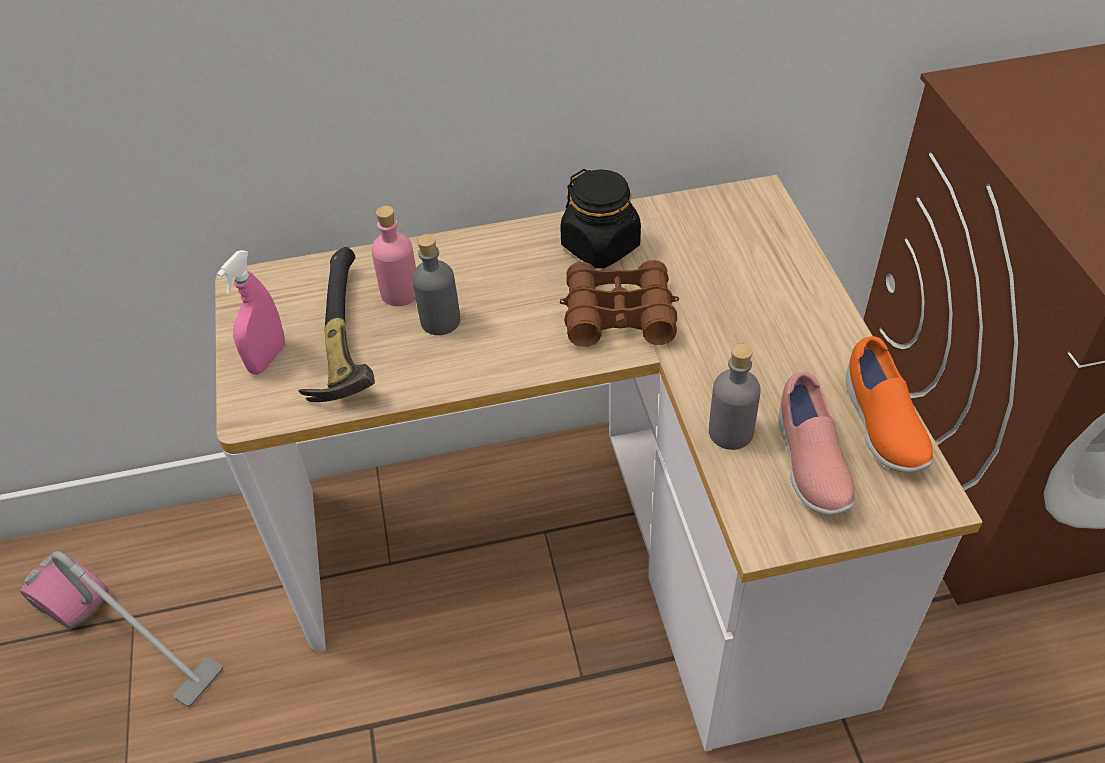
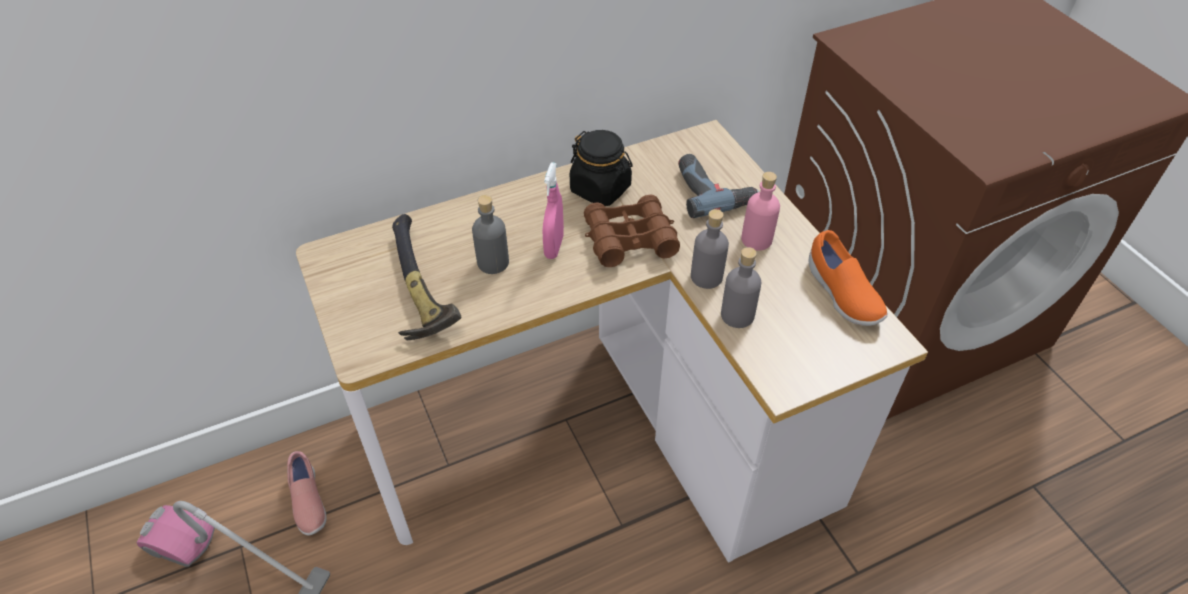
camera: 15 degrees left, 0 degrees up
(267, 358) = (361, 311): pink spray bottle -> pink spray bottle (554, 247)
(400, 293) = (454, 245): pink bottle -> pink bottle (756, 239)
(704, 376) = (706, 277): none -> grey bottle
(745, 265) = (713, 190): none -> power drill
(809, 464) = (799, 330): pink shoe -> pink shoe (308, 502)

